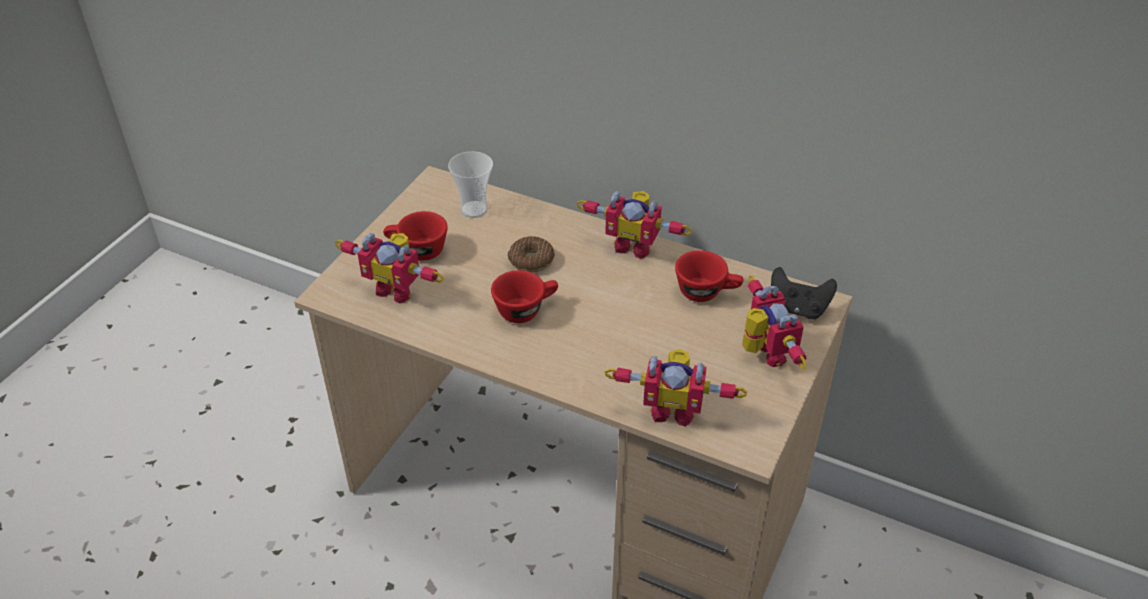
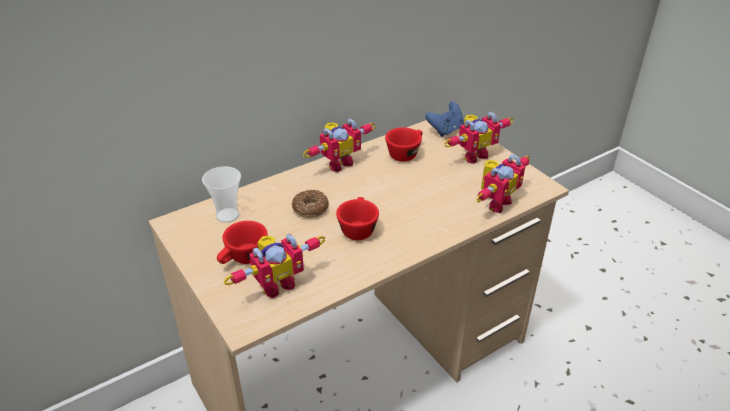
camera: 60 degrees left, 5 degrees down
(763, 354) = (473, 155): toy robot -> toy robot turned 135 degrees clockwise
(798, 309) = (445, 130): black game controller -> blue game controller

